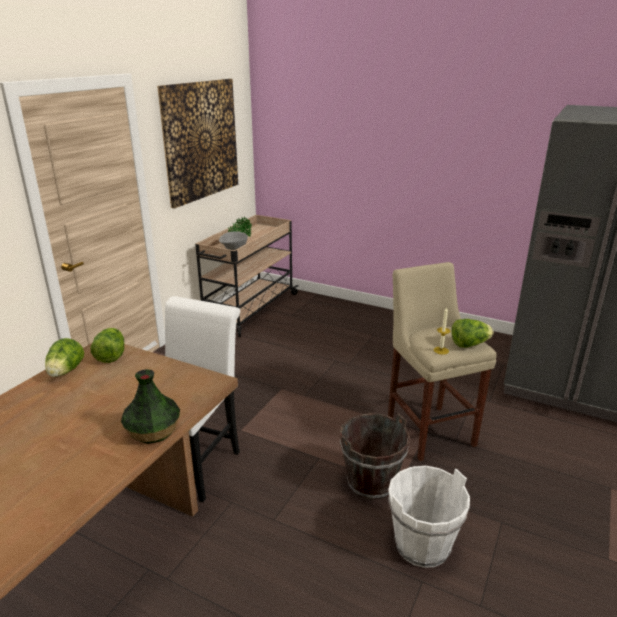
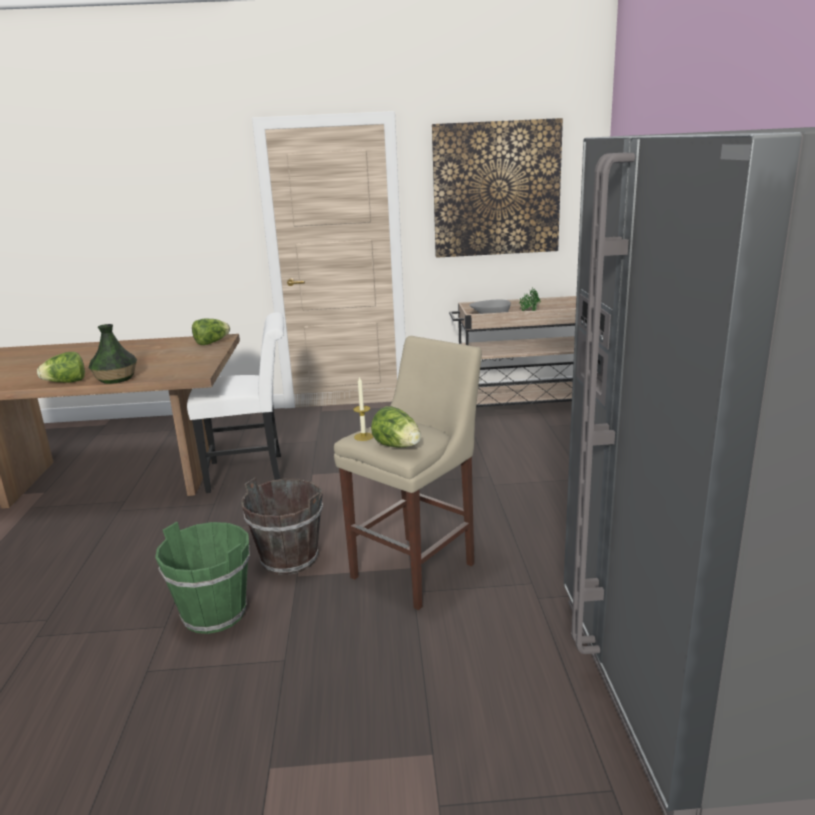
camera: 60 degrees right, 5 degrees down
(66, 372) = (179, 341): lettuce -> lettuce (66, 382)
(422, 544) = (215, 613): white bucket -> green bucket

